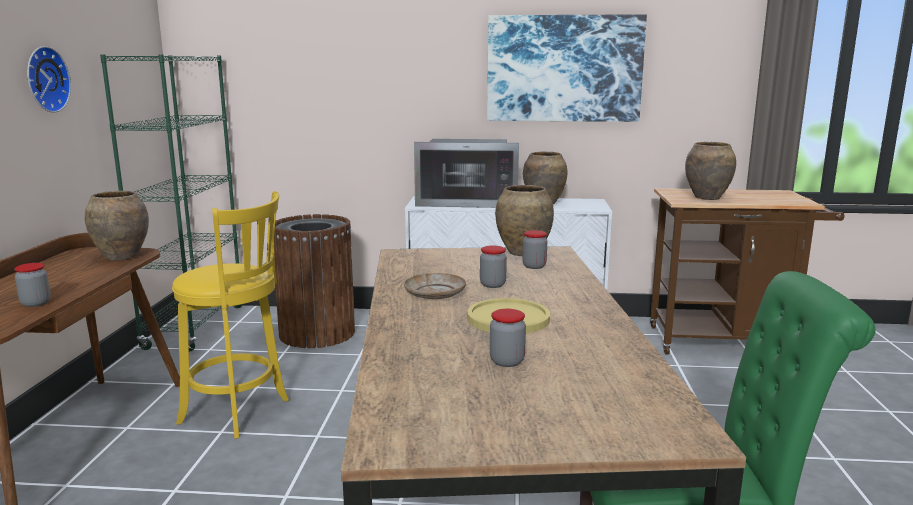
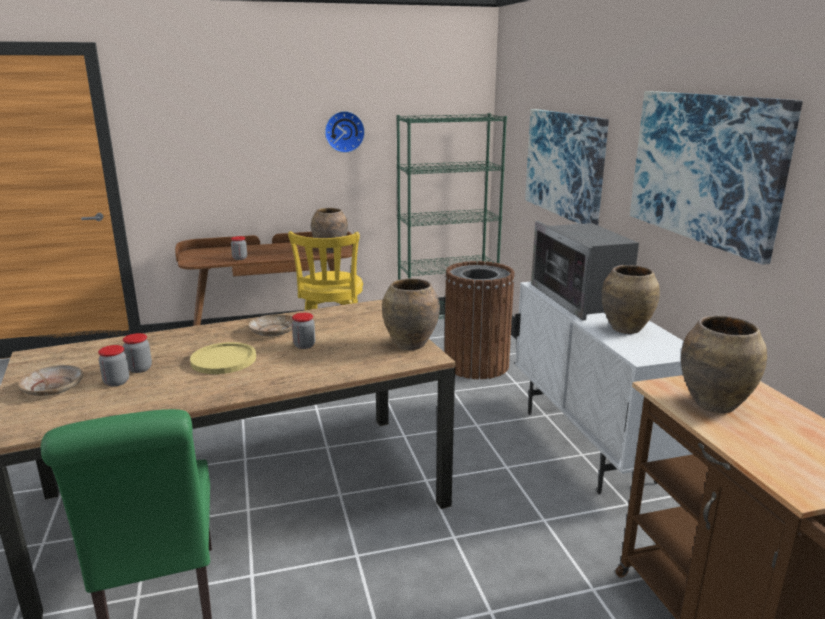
camera: 70 degrees right, 5 degrees up
(358, 94) = (565, 164): none -> picture
(534, 266) = (368, 354): jar -> jar (116, 382)
(543, 416) = (53, 387): none -> beige plate

